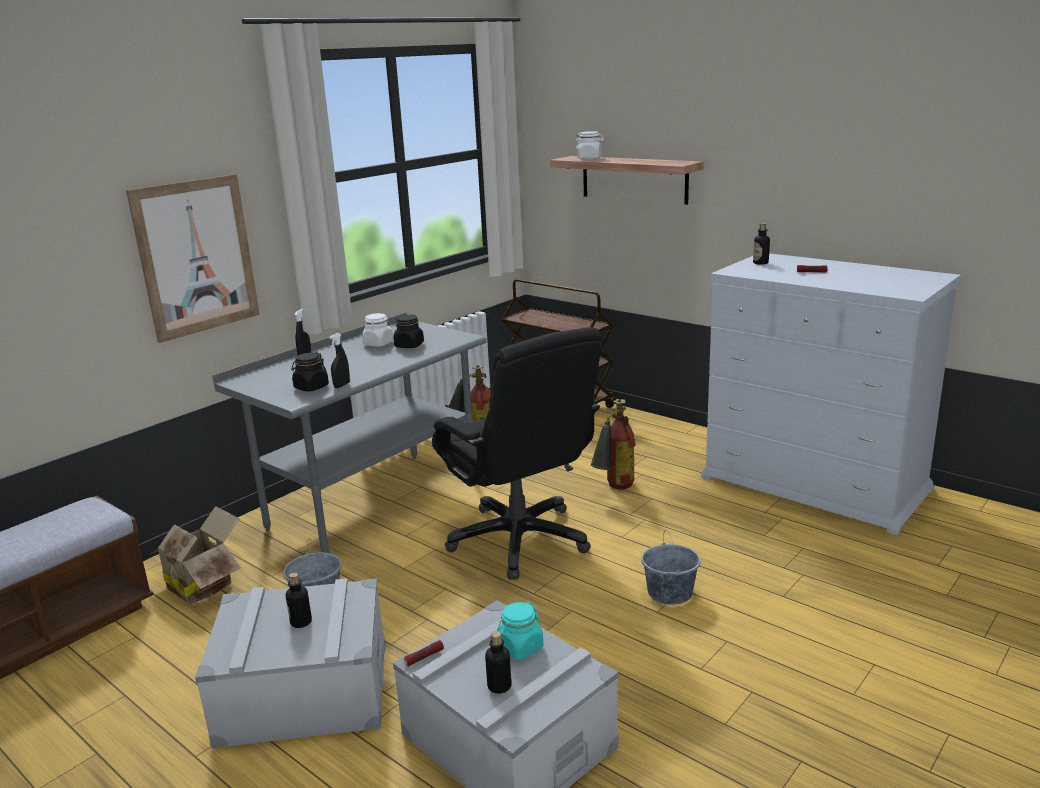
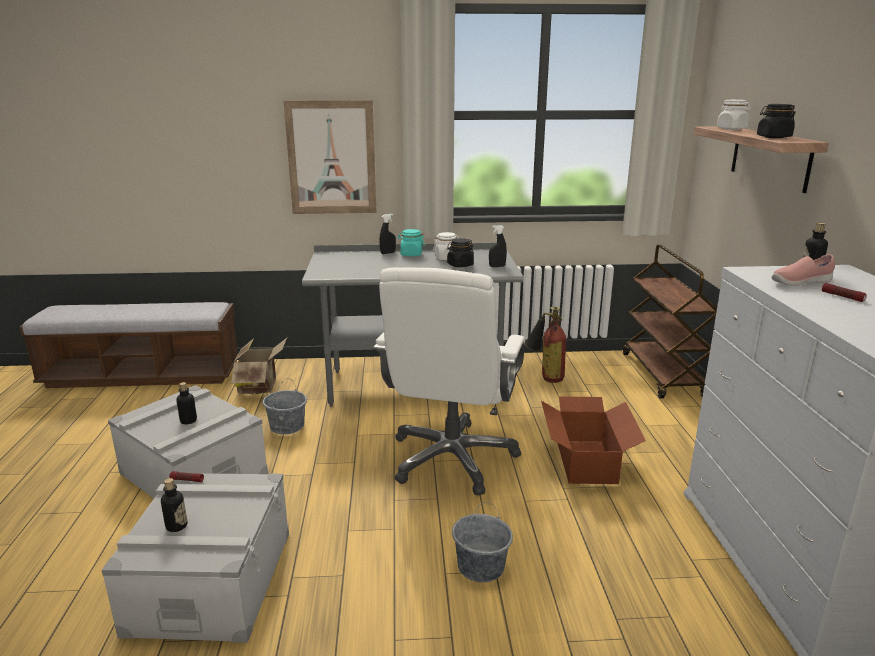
camera: 45 degrees right, 0 degrees up
(311, 387) = (345, 270): black jar -> black jar (773, 137)
(342, 385) = (361, 275): black spray bottle -> black spray bottle (497, 266)
(520, 540) = (452, 458): black office chair -> white office chair
(520, 648) = (230, 512): turquoise jar -> turquoise jar (411, 254)
(614, 488) = (587, 461): fire extinguisher -> cardboard box
(774, 271) = (800, 283): none -> pink shoe

